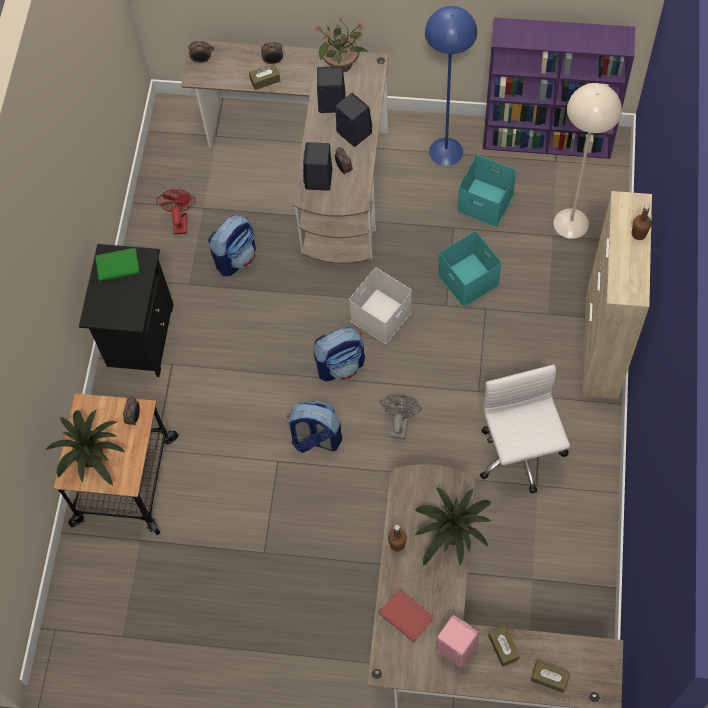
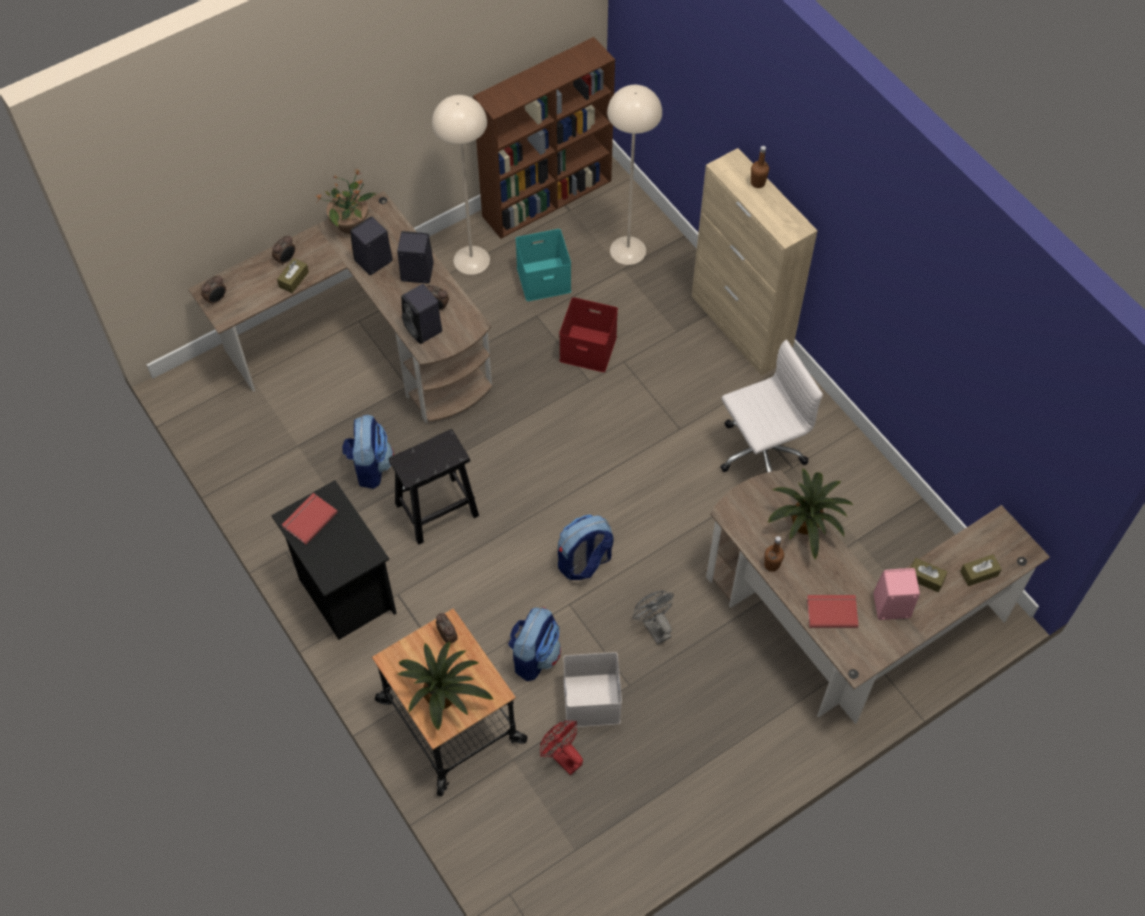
camera: 45 degrees left, 5 degrees down
(117, 264) = (308, 519): green book -> red book
(180, 221) = (287, 470): red fan -> red fan (562, 757)
(250, 323) = (436, 510): none -> black stool
(341, 365) = (548, 489): backpack -> backpack (534, 655)
(381, 315) = (542, 425): white storage box -> white storage box (590, 699)
(399, 423) = (641, 499): grey fan -> grey fan (654, 627)
(446, 151) = (472, 259): blue floor lamp -> beige floor lamp
(470, 280) = (589, 348): turquoise storage box -> red storage box
(520, 455) = (759, 454): white office chair -> white office chair turned 120 degrees clockwise
(548, 140) = (548, 197): purple bookcase -> brown bookcase

